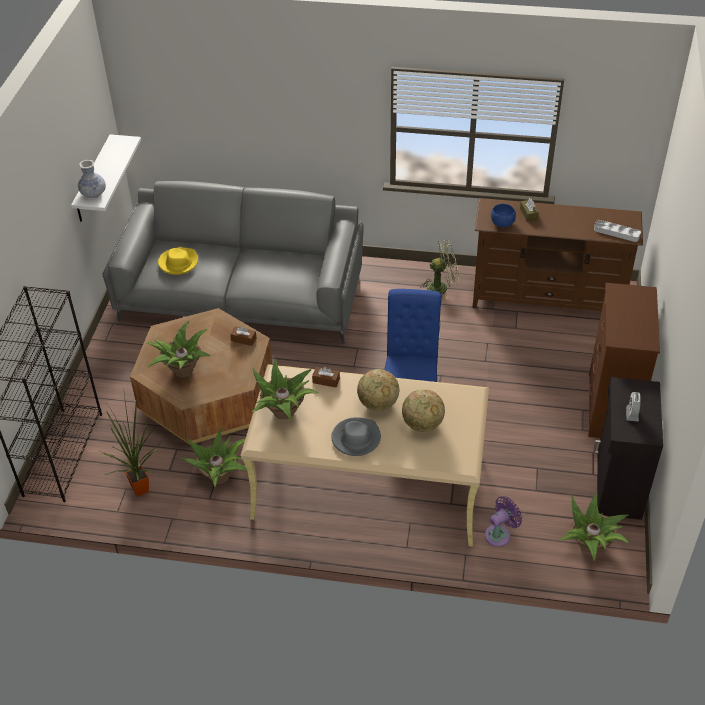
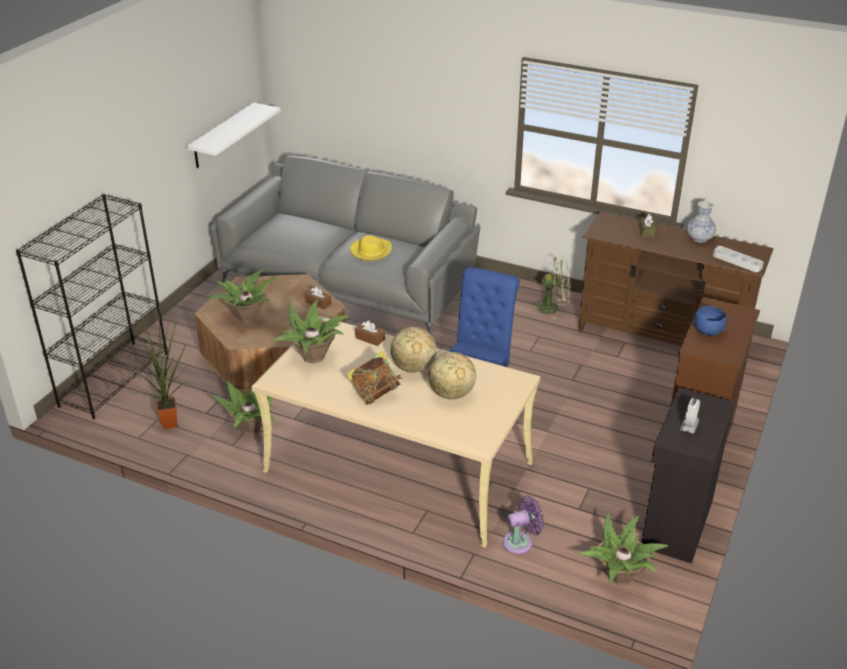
camera: 15 degrees right, 10 degrees down
(93, 194) = (211, 141): vase -> vase (699, 238)
(178, 263) = (287, 231): yellow hat -> yellow hat (371, 251)
(356, 438) = (375, 393): grey hat -> book
(502, 223) = (614, 235): blue bowl -> blue bowl (707, 331)

